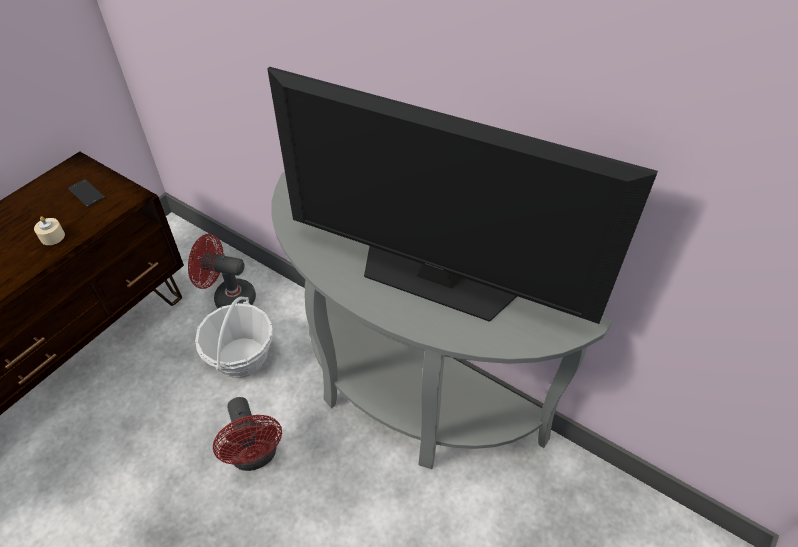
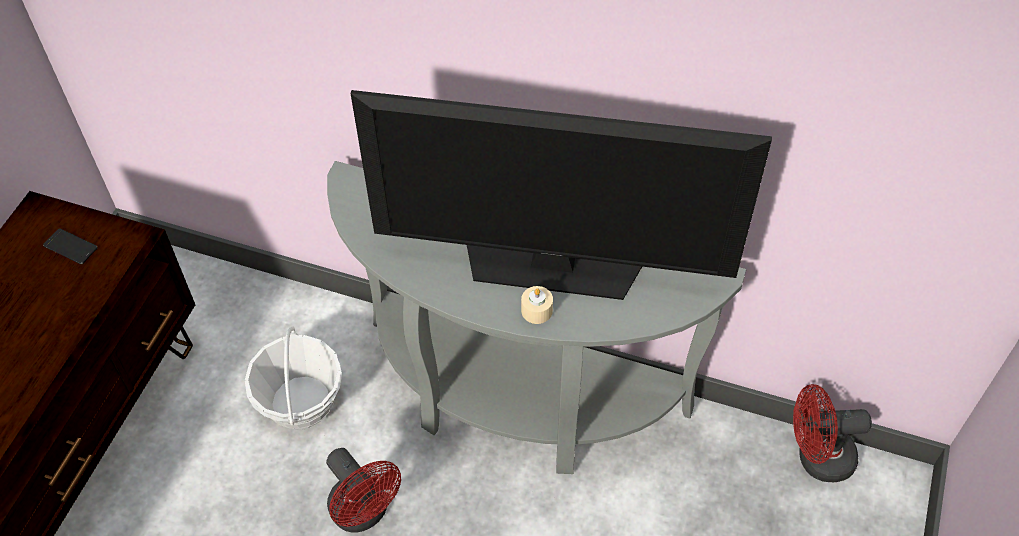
camera: 15 degrees left, 5 degrees up
(52, 236) = (57, 313): beige candle -> beige candle (536, 310)
(228, 298) = (254, 331): red fan -> red fan (816, 458)

